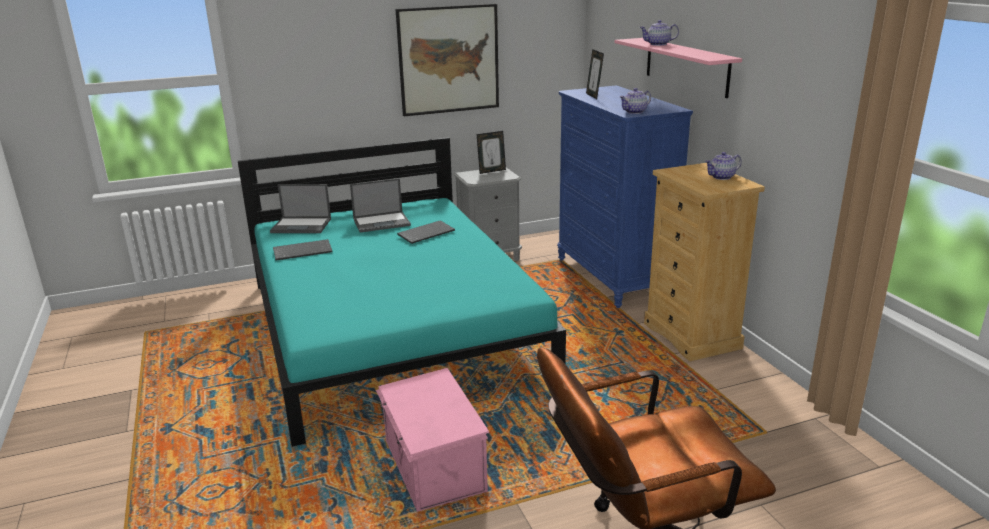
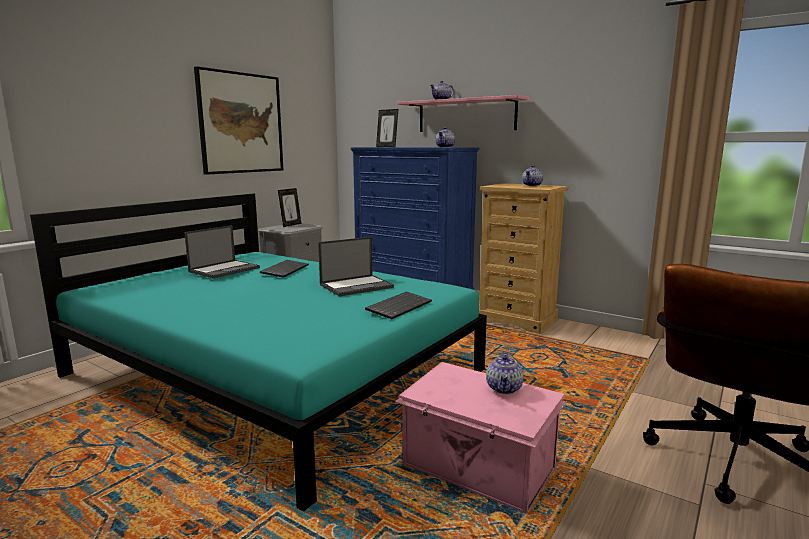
camera: 35 degrees left, 10 degrees down
(302, 225) = (130, 284): laptop -> laptop (357, 286)
(303, 251) = (166, 300): keyboard -> keyboard (399, 306)
(451, 409) = (504, 389): none -> teapot

